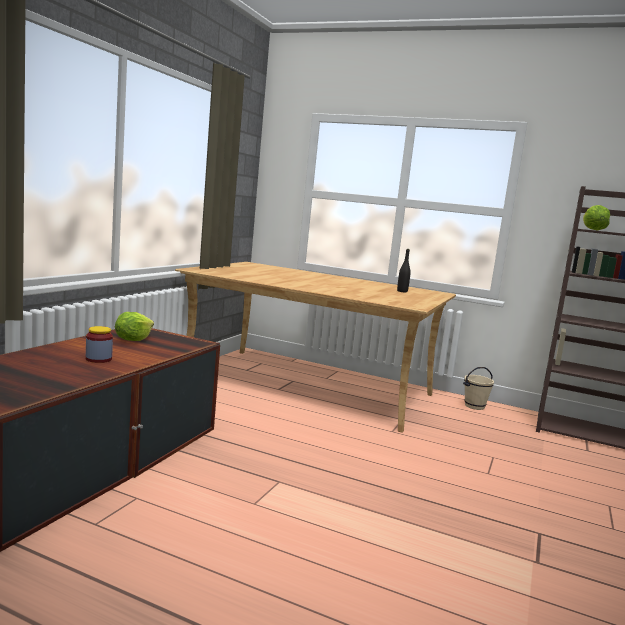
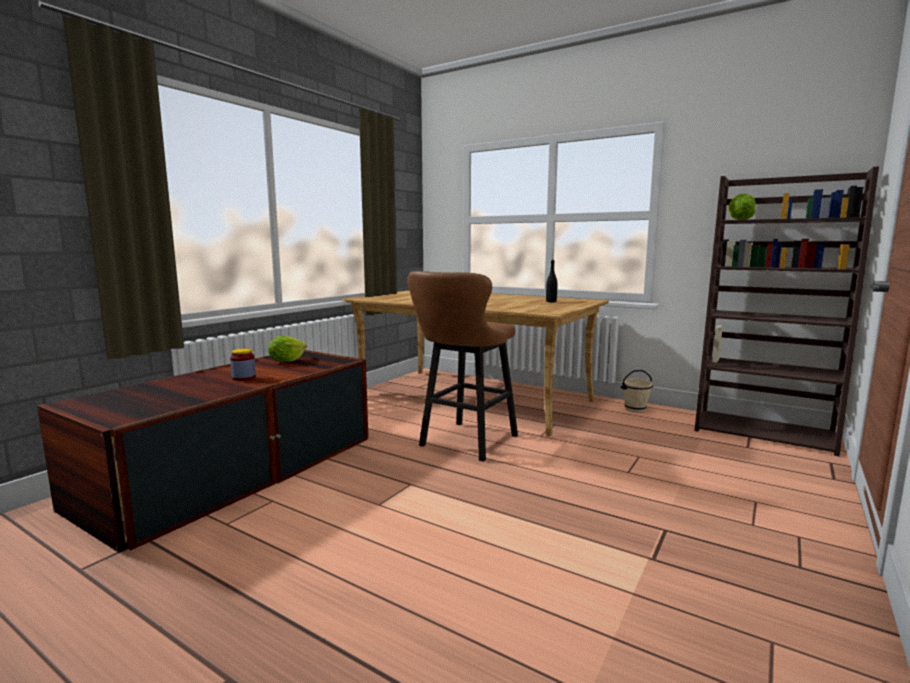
camera: 10 degrees right, 0 degrees up
(317, 438) = (463, 444): none -> brown stool

